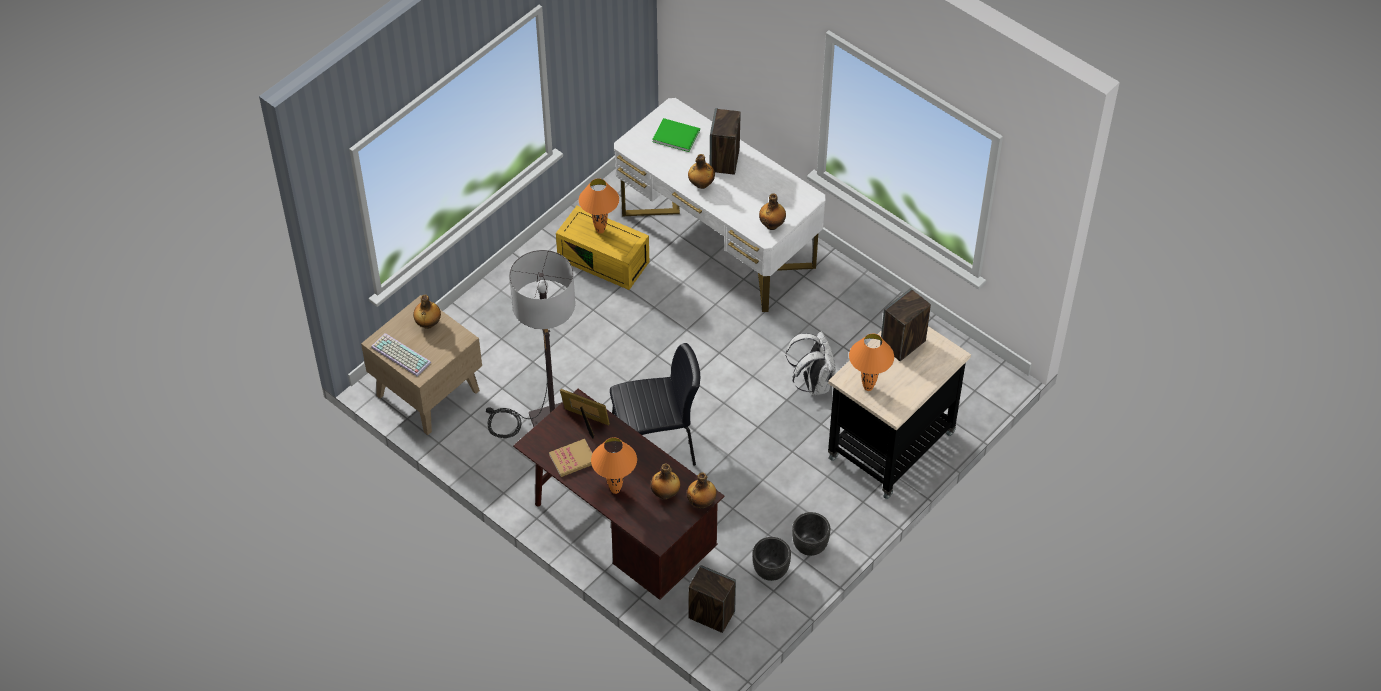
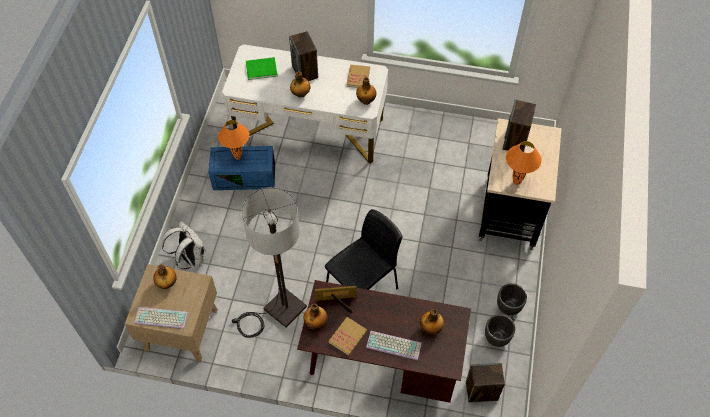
camera: 30 degrees left, 5 degrees up
(605, 260) = (245, 176): yellow storage box -> blue storage box
(616, 490) = (394, 344): orange table lamp -> keyboard
(701, 502) = (460, 322): bottle -> bottle (316, 323)
(782, 194) = (358, 77): none -> book
(813, 383) = (433, 195): white backpack -> white backpack (190, 258)

